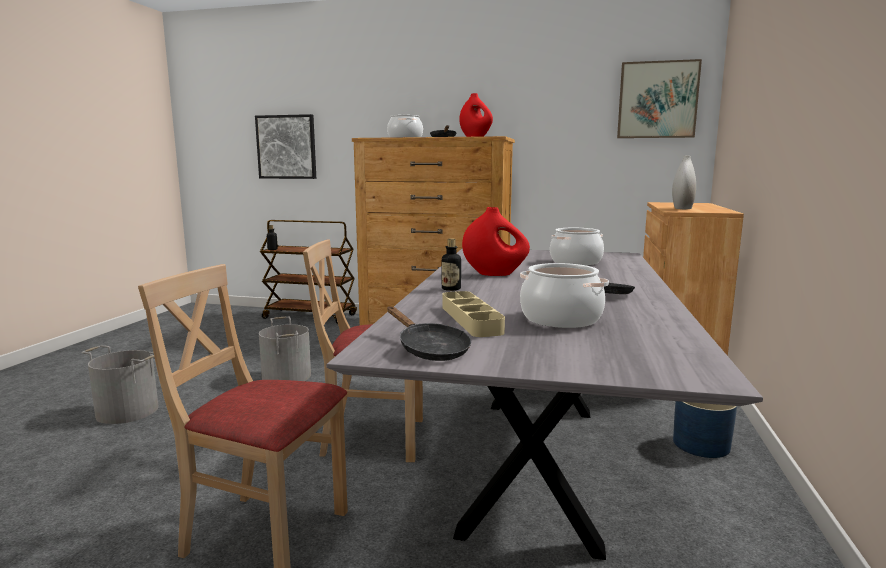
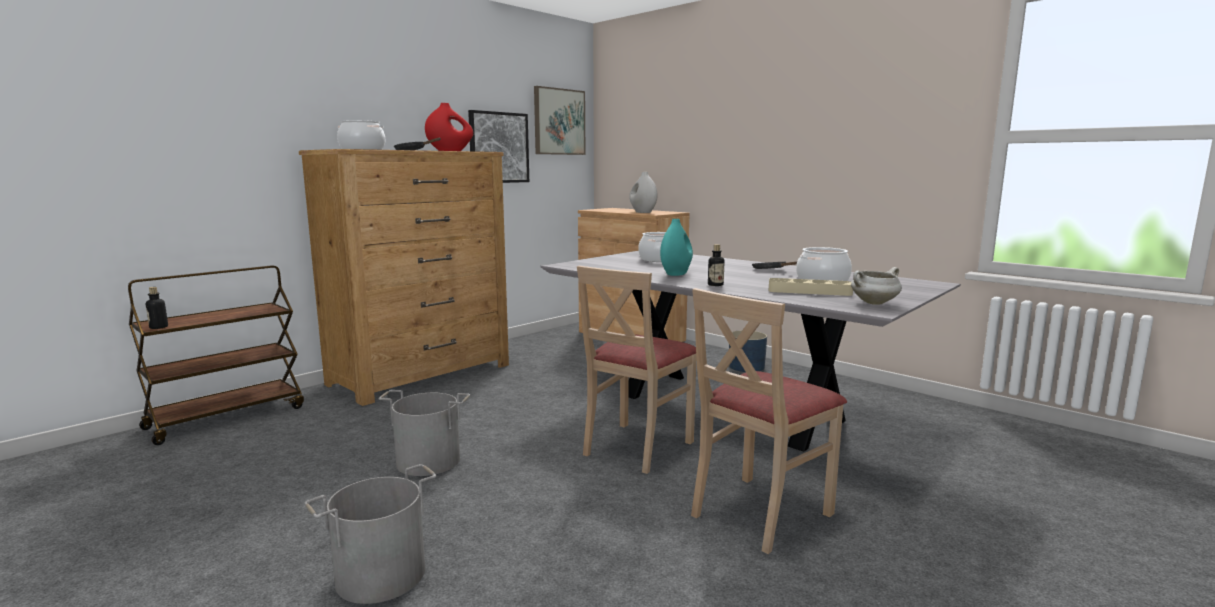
camera: 60 degrees left, 0 degrees up
(286, 147) = (127, 157): picture -> picture (498, 147)
(429, 349) = (874, 303): black frying pan -> white cooking pot
(495, 274) = (676, 274): red vase -> turquoise vase

